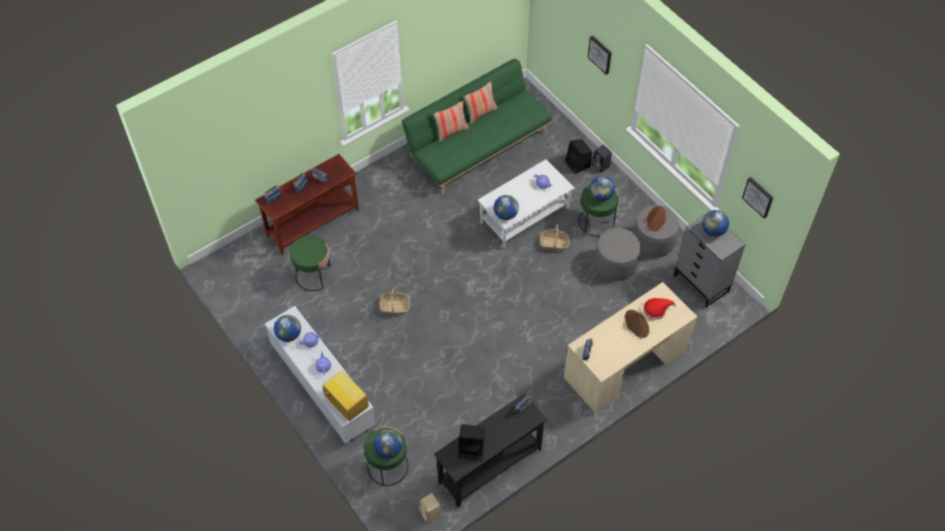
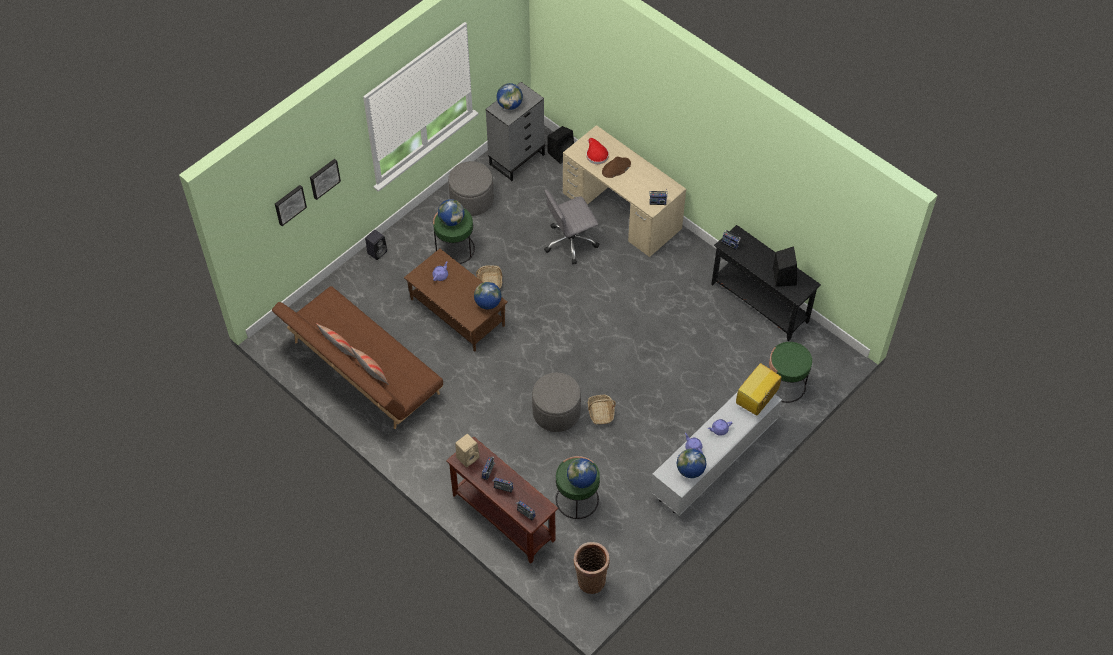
camera: 100 degrees left, 0 degrees up
(238, 273) = (590, 579): none -> basket
(389, 450) = (794, 355): globe -> globe (581, 480)
(430, 514) = (821, 342): beige speaker -> beige speaker (468, 457)
(477, 145) = (362, 370): green sofa -> brown sofa
(525, 215) = (457, 312): white coffee table -> brown coffee table
(578, 164) = (378, 272): black speaker -> black speaker (561, 153)
(591, 313) = (570, 242): none -> grey office chair
(615, 264) = (506, 228): grey ottoman -> grey ottoman (556, 412)
(656, 219) = (468, 178): brown hat -> none
(758, 197) = (500, 43): picture -> picture (289, 204)

